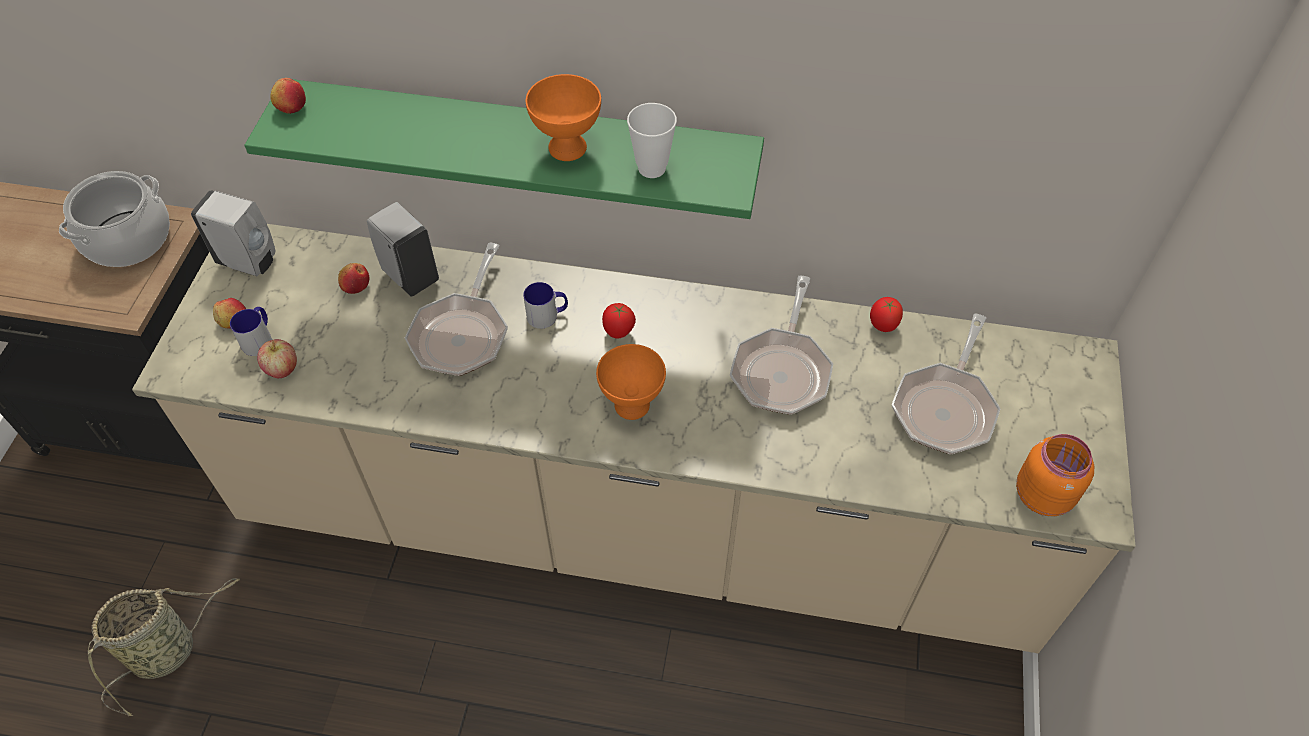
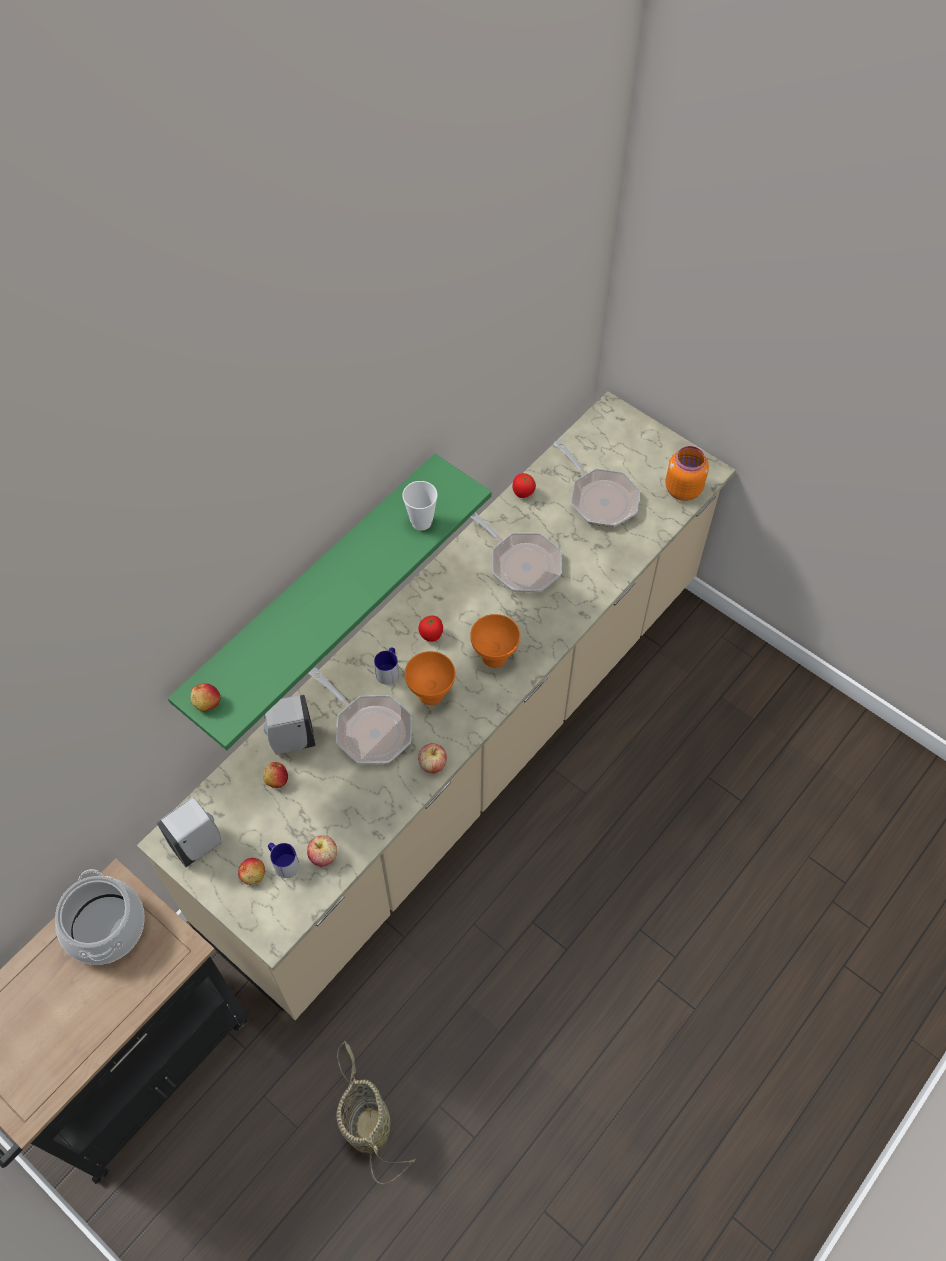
camera: 60 degrees left, 5 degrees up
(449, 413) = (432, 764): none -> apple
(568, 147) = (370, 557): orange bowl -> orange bowl (430, 693)

